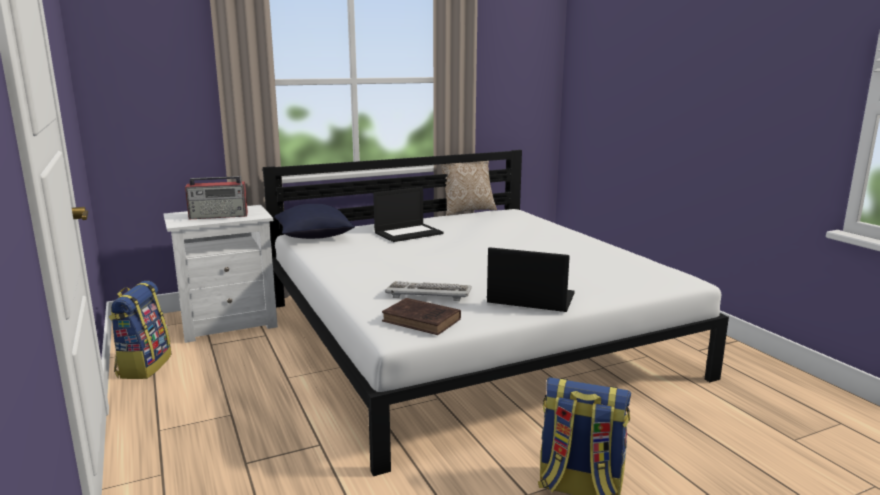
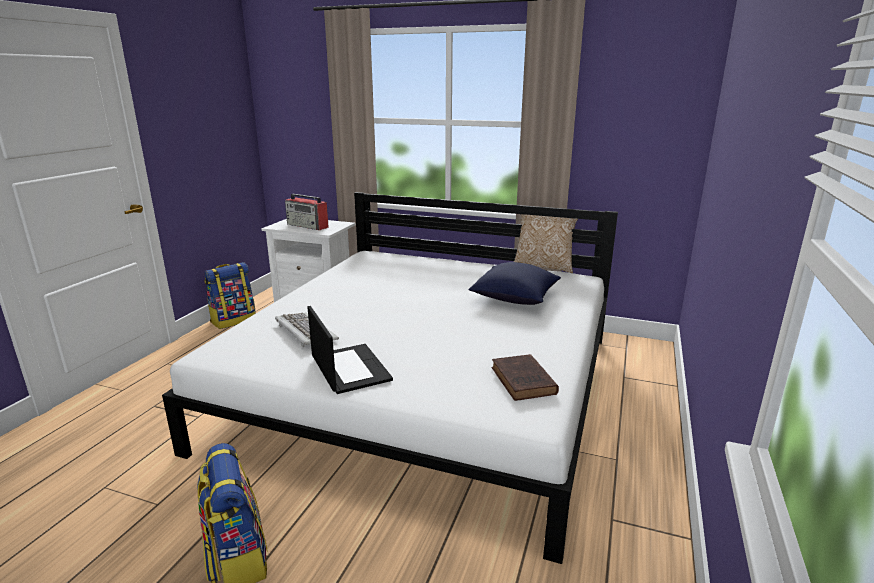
camera: 45 degrees right, 5 degrees up
(313, 236) = (372, 257): blue pillow -> blue pillow (514, 298)
(408, 233) = (437, 274): laptop -> none
(423, 321) = (243, 352): brown book -> brown book (524, 382)

